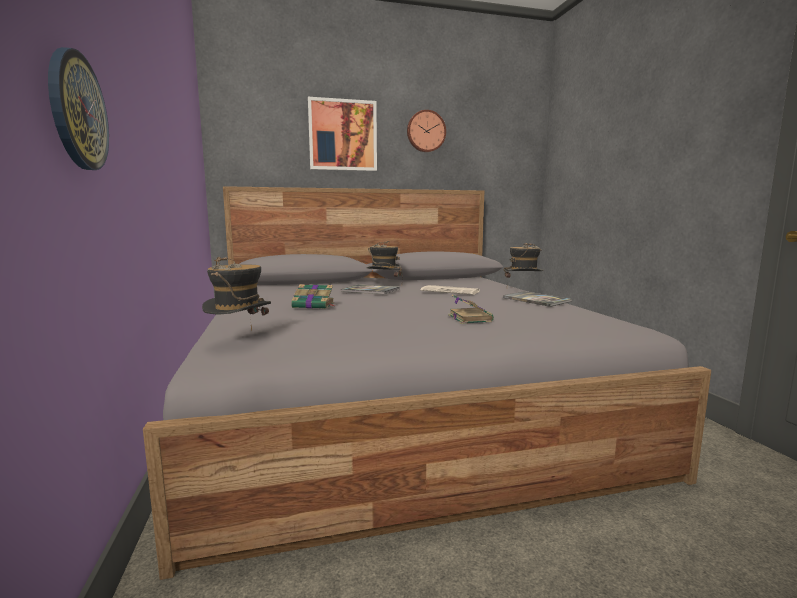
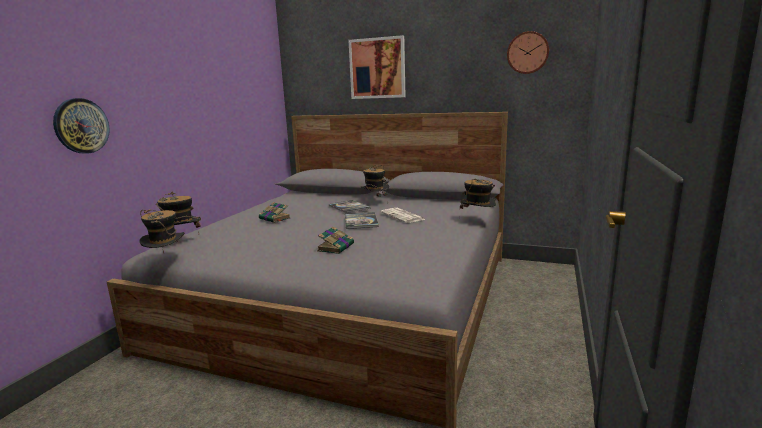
camera: 35 degrees right, 5 degrees up
(281, 362) = (166, 260): none -> hat
(425, 131) = (451, 57): wall clock -> wall clock (527, 53)
(536, 300) = (440, 237): book -> book (361, 221)

